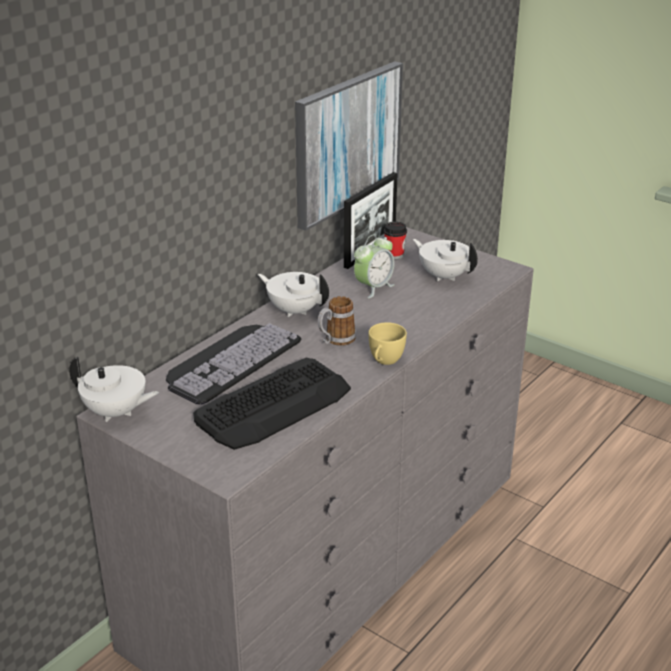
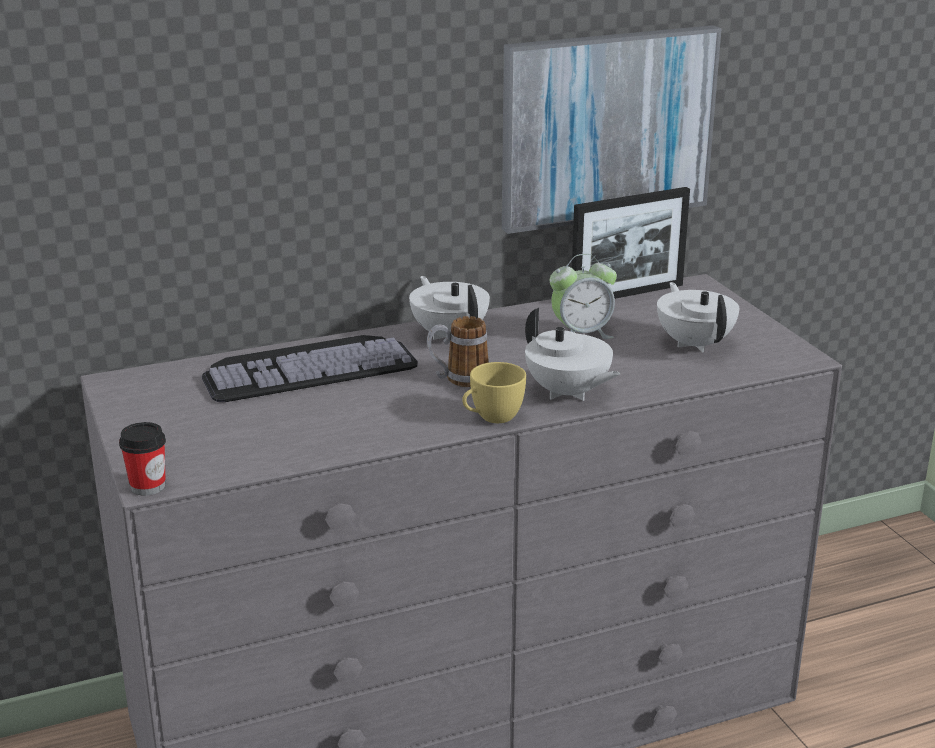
camera: 30 degrees right, 5 degrees down
(116, 412) = (121, 384): white teapot -> white teapot (567, 393)
(274, 404) = (298, 426): keyboard -> none
(394, 255) = (655, 305): cup -> cup (148, 486)

